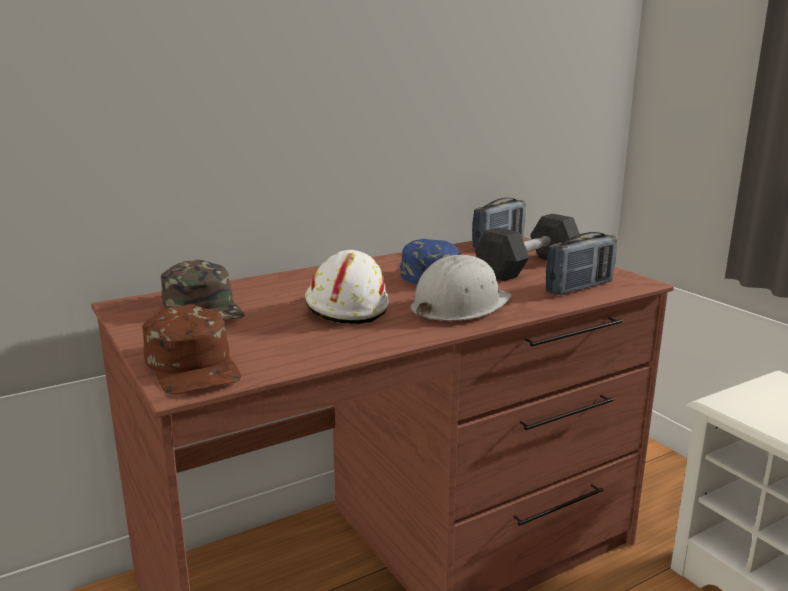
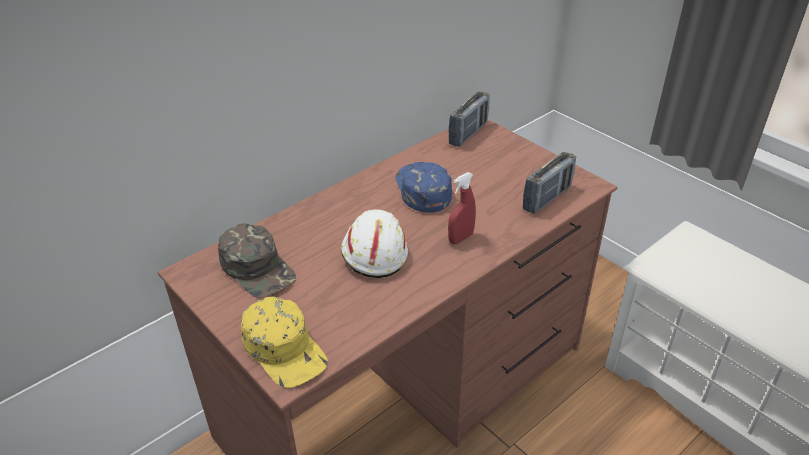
camera: 10 degrees left, 20 degrees up
(194, 366) = (285, 349): brown cap -> yellow cap
(459, 306) = (461, 238): white hard hat -> red spray bottle
(528, 267) = (501, 170): grey dumbbell -> none

